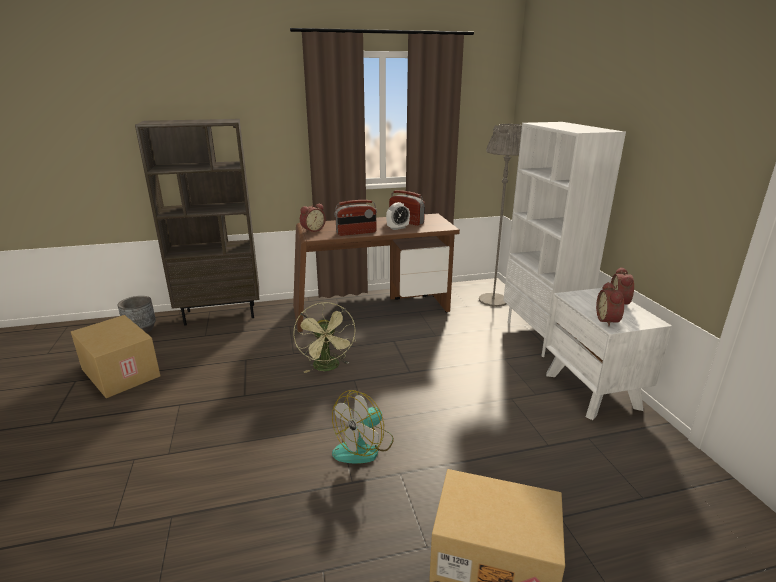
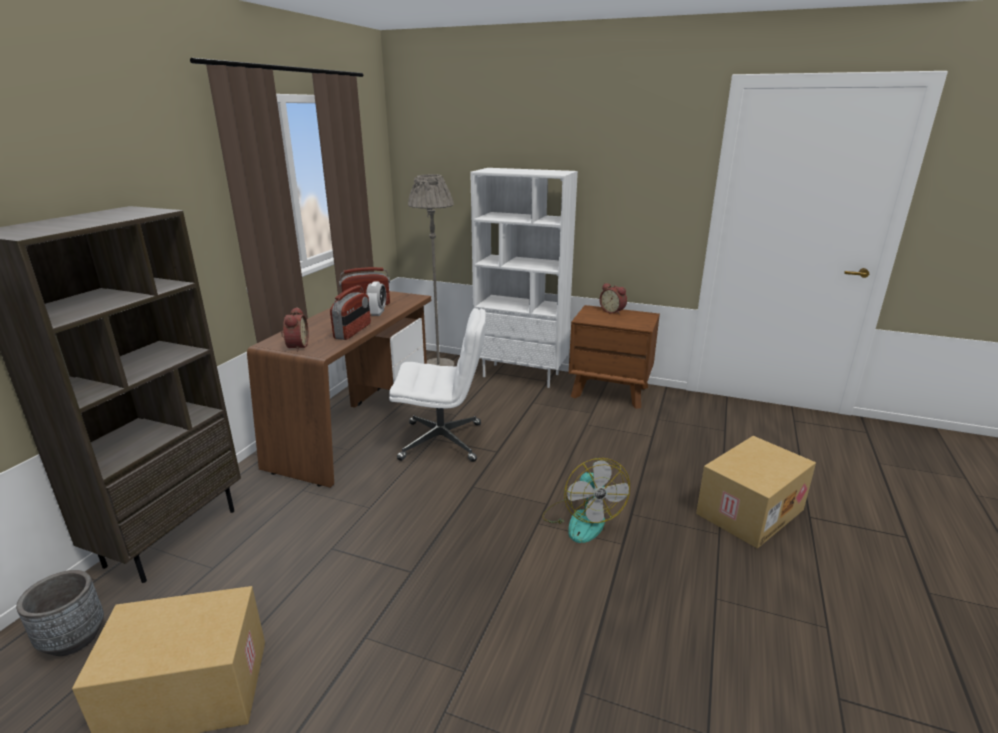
camera: 55 degrees left, 0 degrees up
(328, 368) = (430, 494): green fan -> none
(394, 345) = (442, 441): none -> white office chair
(592, 391) = (610, 392): white nightstand -> brown nightstand
(609, 320) = (634, 324): alarm clock -> none

